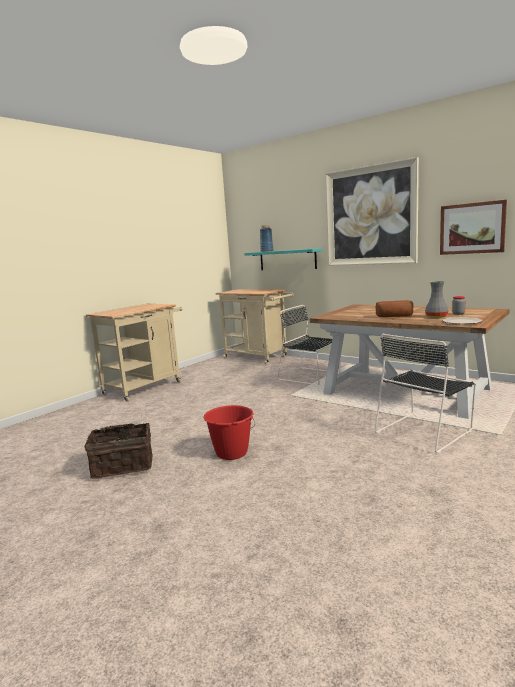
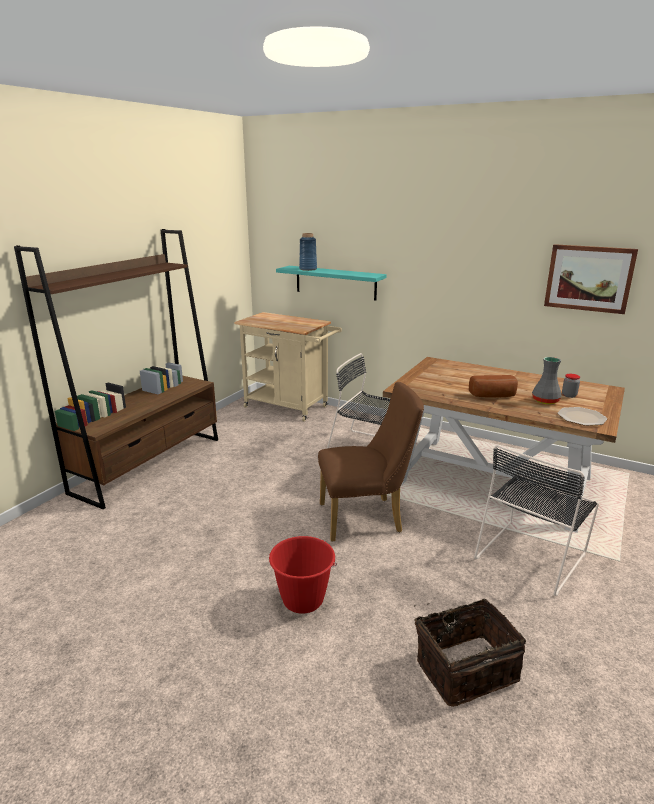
camera: 10 degrees left, 10 degrees up
(123, 465) = (159, 628): basket -> basket (464, 668)
(146, 387) = (149, 464): beige cart -> brown bookcase
(296, 412) = (366, 518): none -> brown chair
(370, 216) = (456, 242): picture -> none

